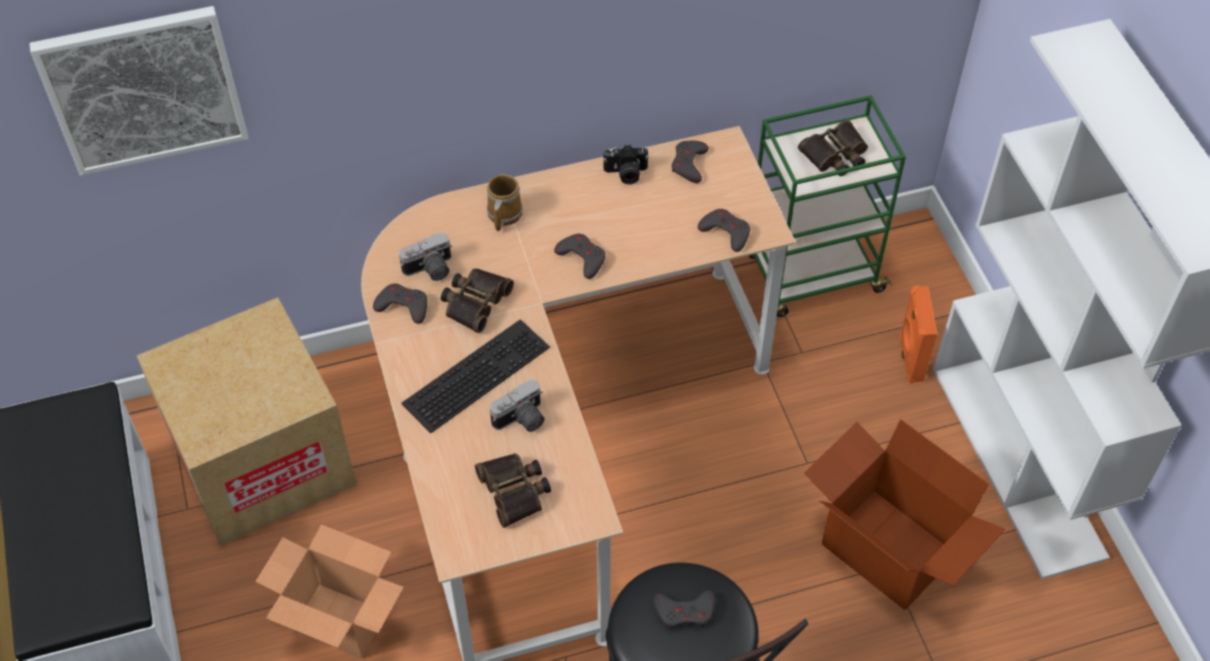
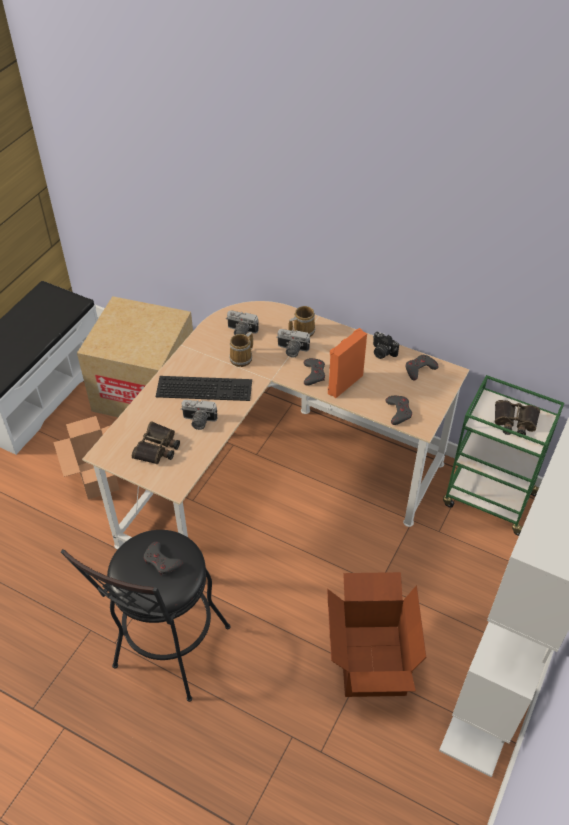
camera: 45 degrees right, 5 degrees down
(143, 89) = (150, 149): picture -> none
(403, 306) = (211, 338): grey game controller -> none
(474, 302) = (242, 358): binoculars -> mug
(521, 248) = (292, 350): none -> camera
(909, 358) = (495, 580): orange speaker -> orange speaker (344, 383)

